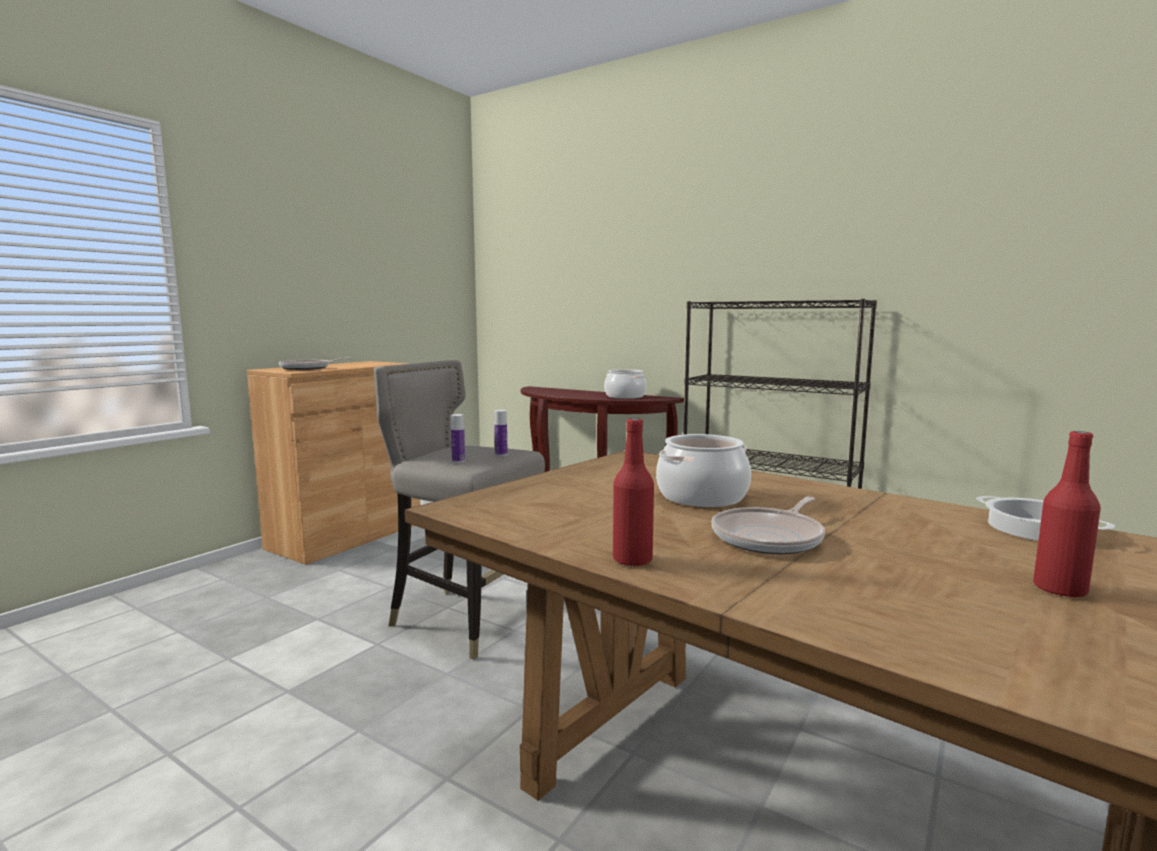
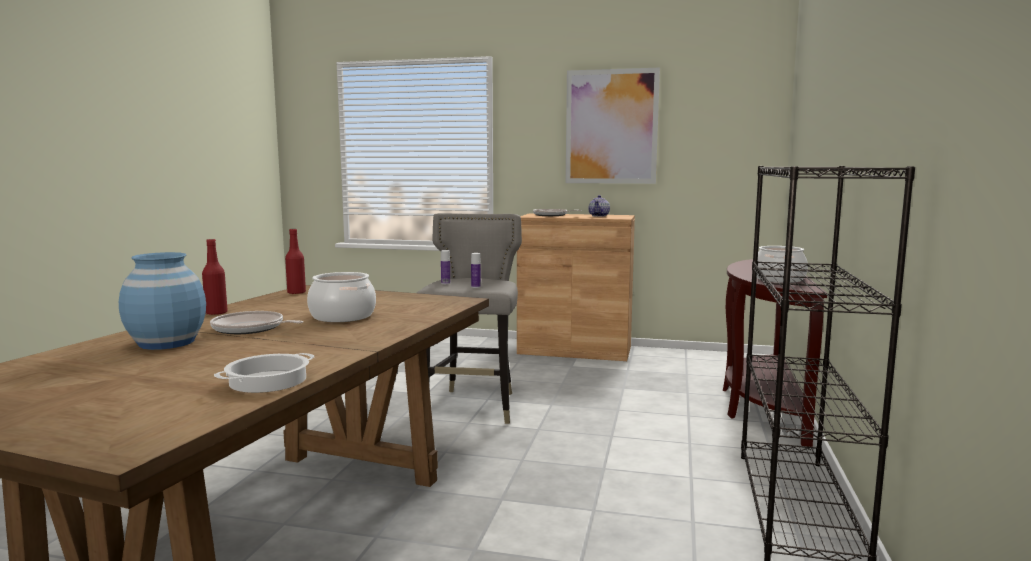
camera: 70 degrees right, 0 degrees up
(335, 255) = (611, 127): none -> picture
(356, 364) = (599, 216): none -> teapot
(869, 585) = (167, 342): none -> blue vase
(1059, 590) = (142, 373): red bottle -> red bottle (296, 293)

